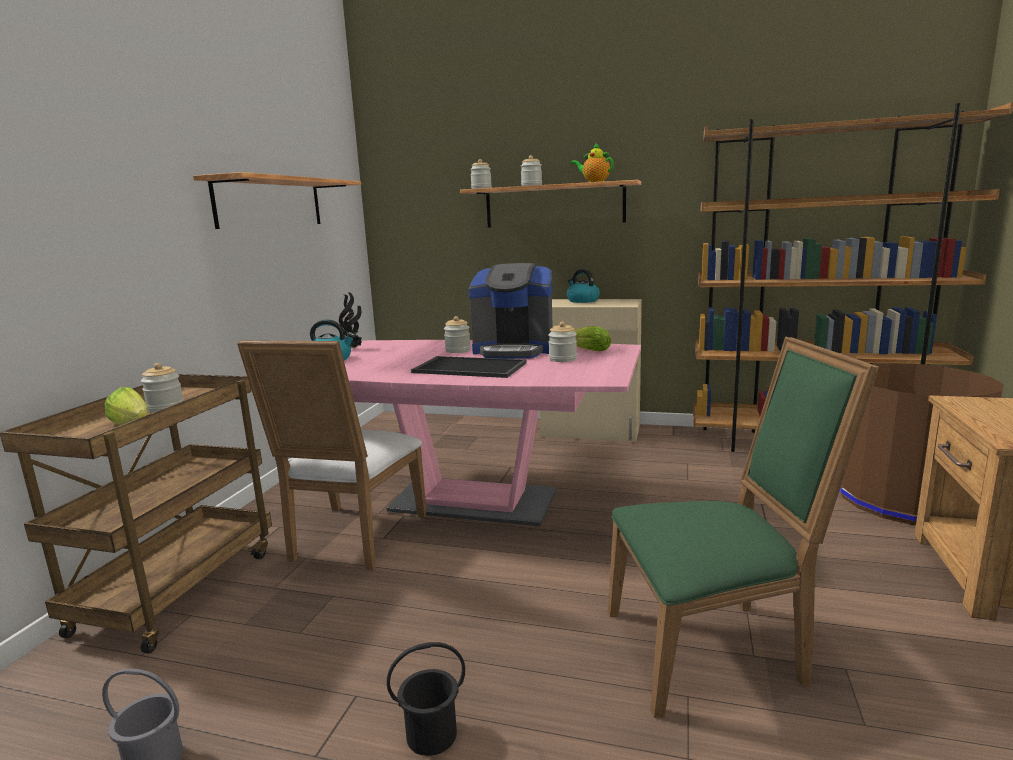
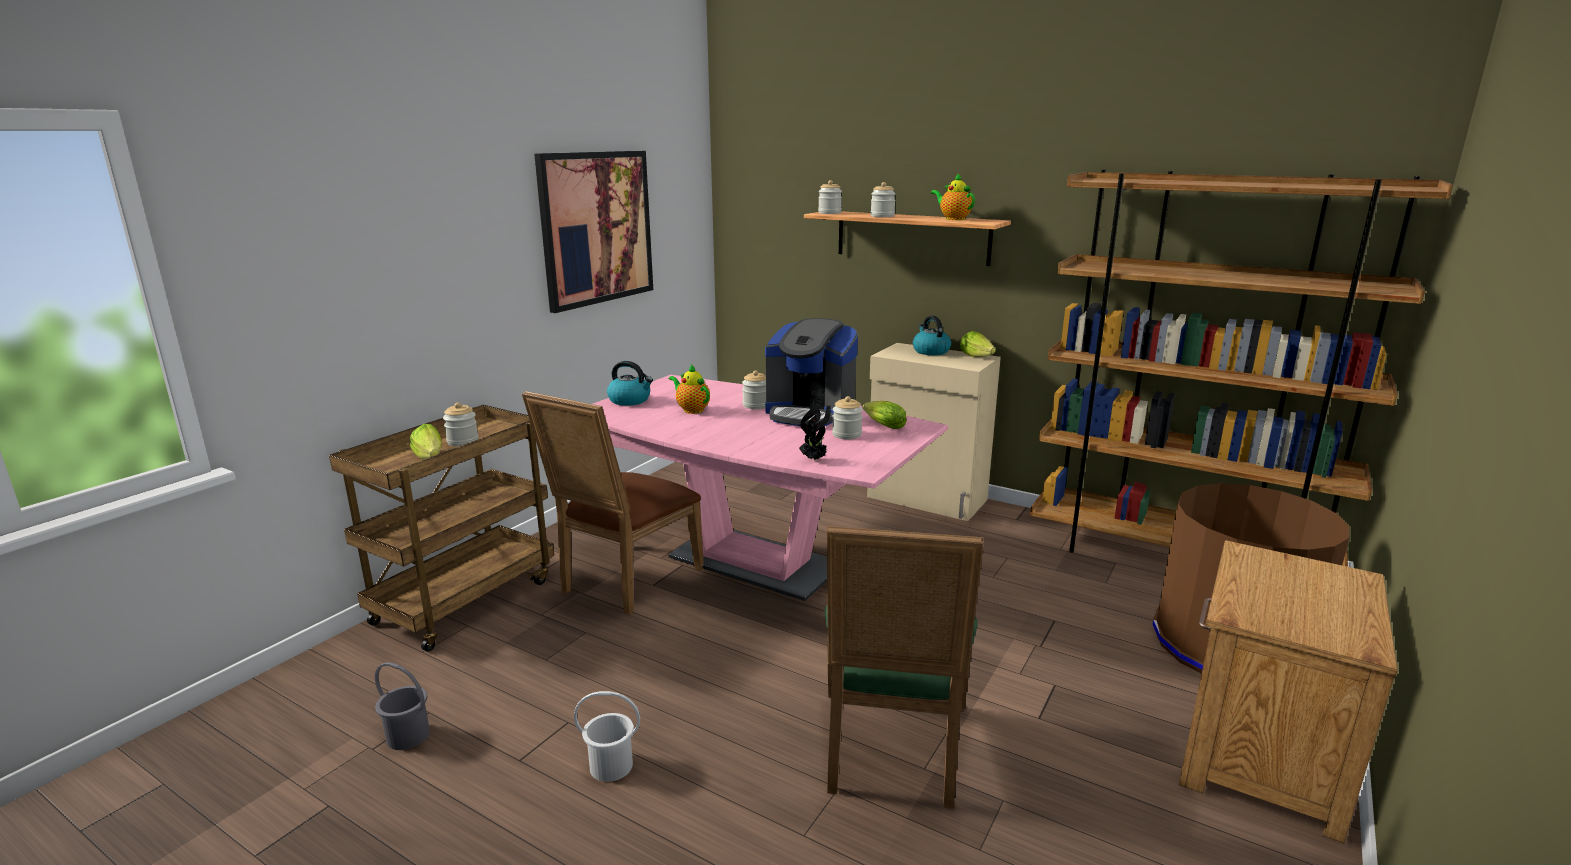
camera: 15 degrees right, 5 degrees up
(270, 203) = (597, 228): shelf -> picture
(352, 540) = (625, 582): white chair -> brown chair
(353, 348) = (660, 387): potted plant -> potted plant (815, 459)
(399, 359) = (691, 409): none -> teapot
(432, 735) = (611, 766): black bucket -> white bucket
(468, 368) = (745, 433): tray -> none
(624, 300) = (977, 356): none -> lettuce
(714, 648) = (892, 754): green chair -> green chair turned 90 degrees clockwise

